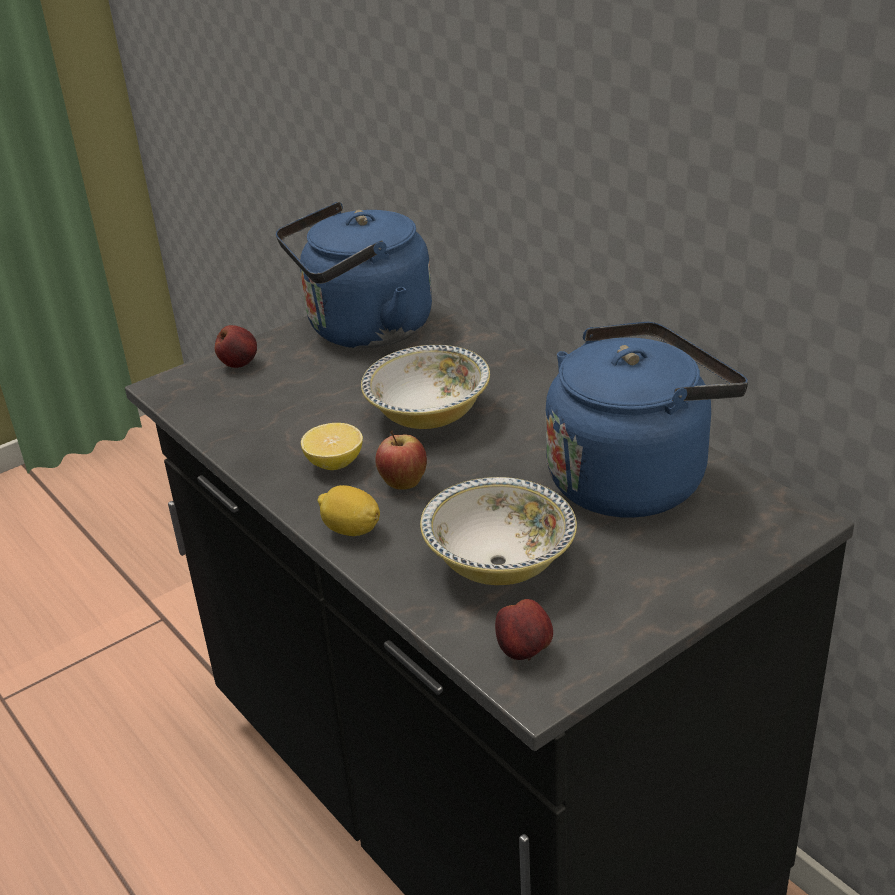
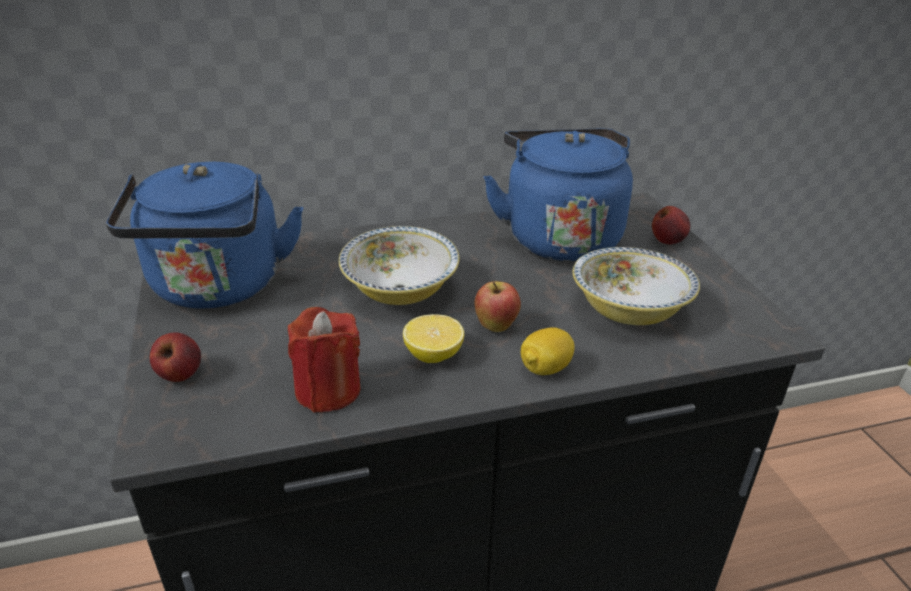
camera: 70 degrees left, 0 degrees up
(255, 430) = (328, 390): none -> red candle
(525, 652) = (737, 327): apple -> apple (667, 241)

